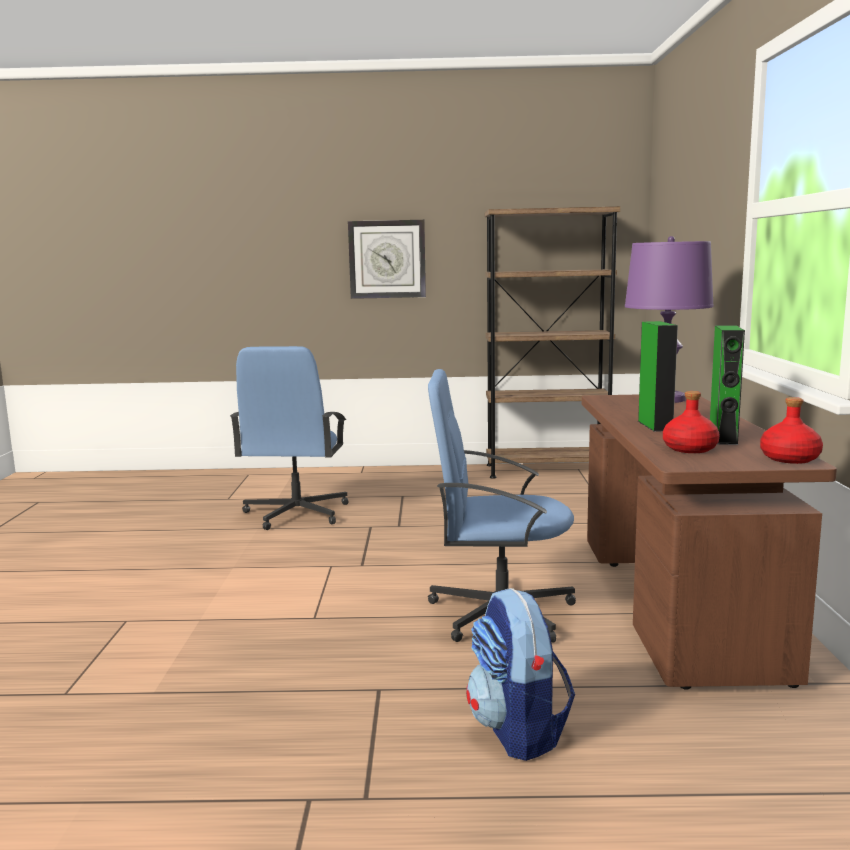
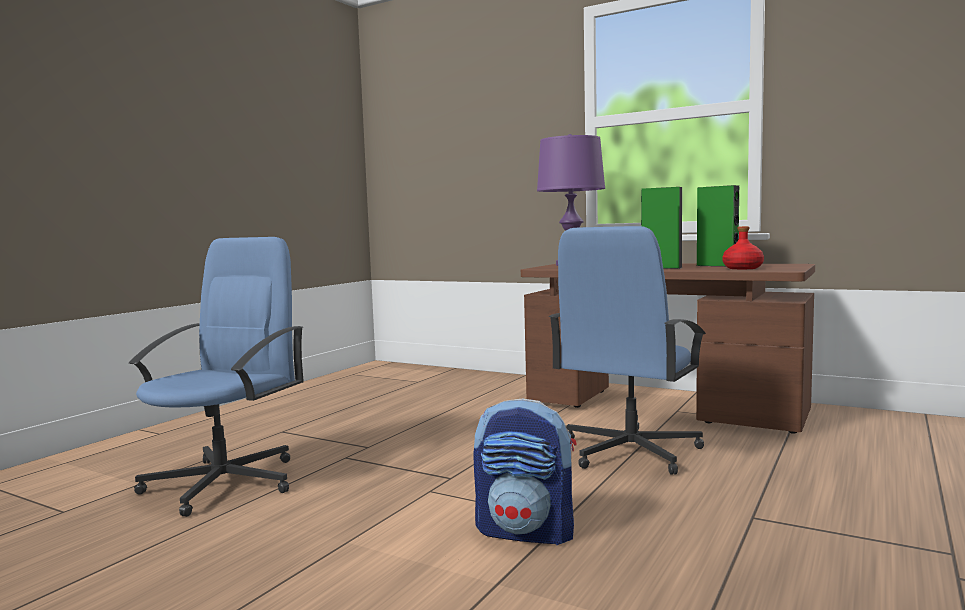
camera: 60 degrees left, 5 degrees down
(295, 514) = (225, 482): blue office chair -> blue office chair turned 105 degrees counterclockwise
(387, 259) = (152, 157): wall clock -> none
(518, 731) = (844, 484): backpack -> backpack (527, 531)
(547, 470) = (334, 381): brown bookcase -> none
(789, 458) = (785, 264): red bottle -> none

